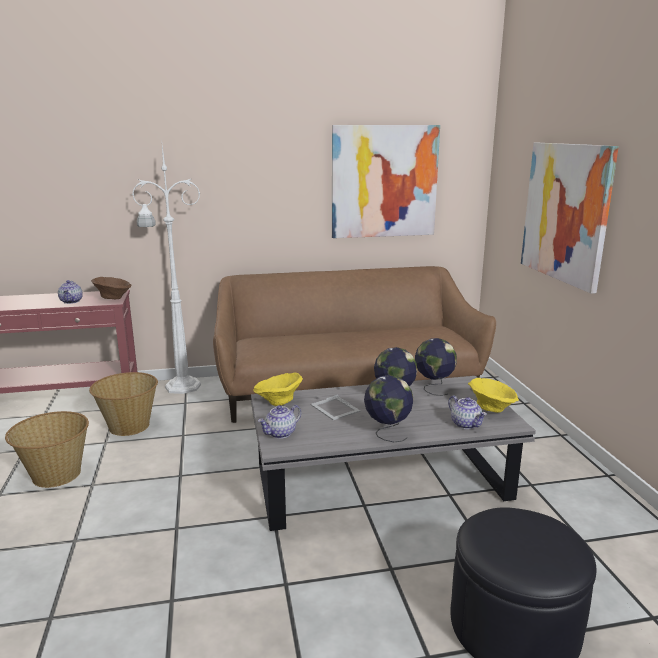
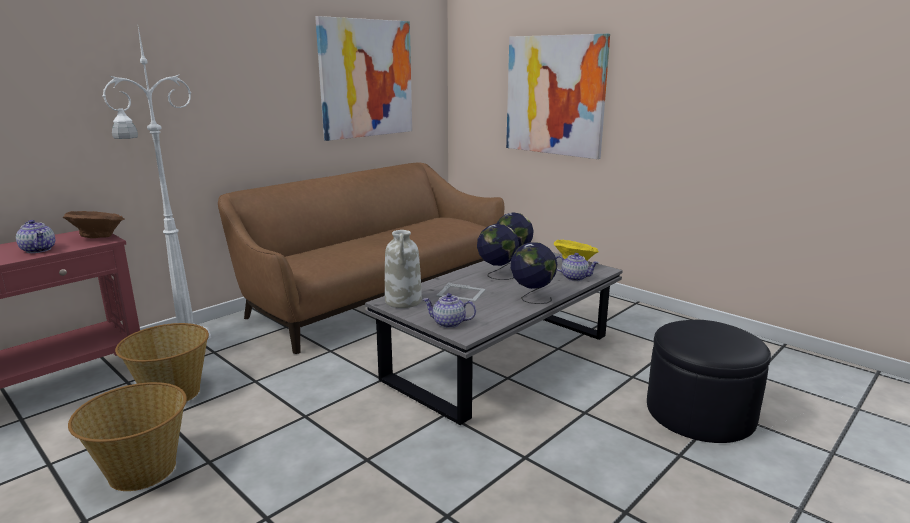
camera: 35 degrees left, 0 degrees up
(278, 402) = (403, 301): yellow bowl -> white vase
(280, 433) = (448, 323): teapot -> teapot turned 90 degrees clockwise

